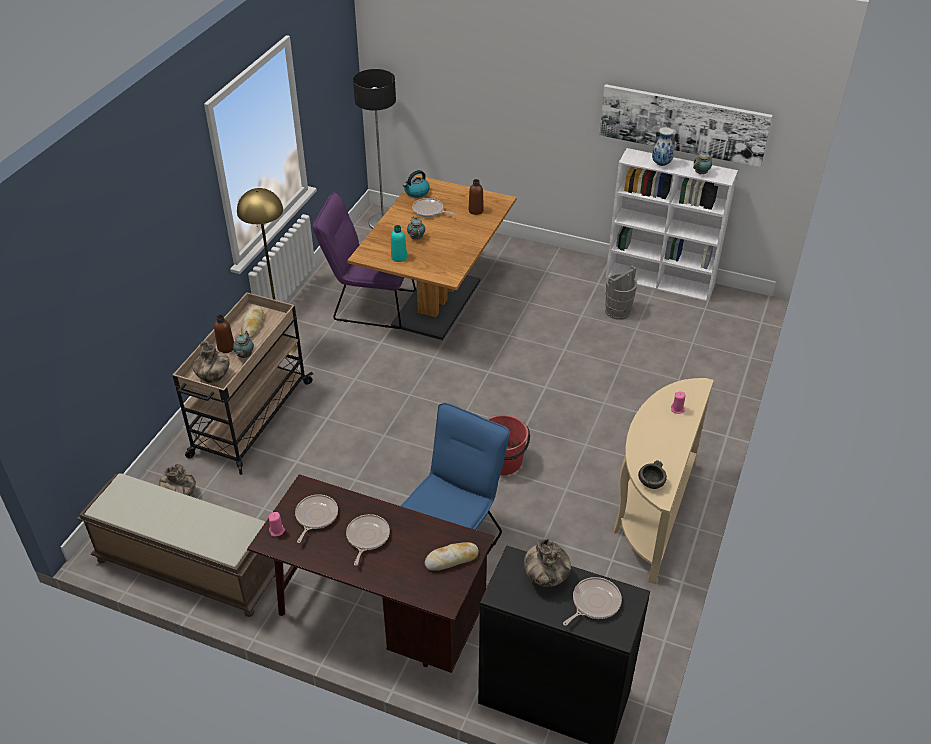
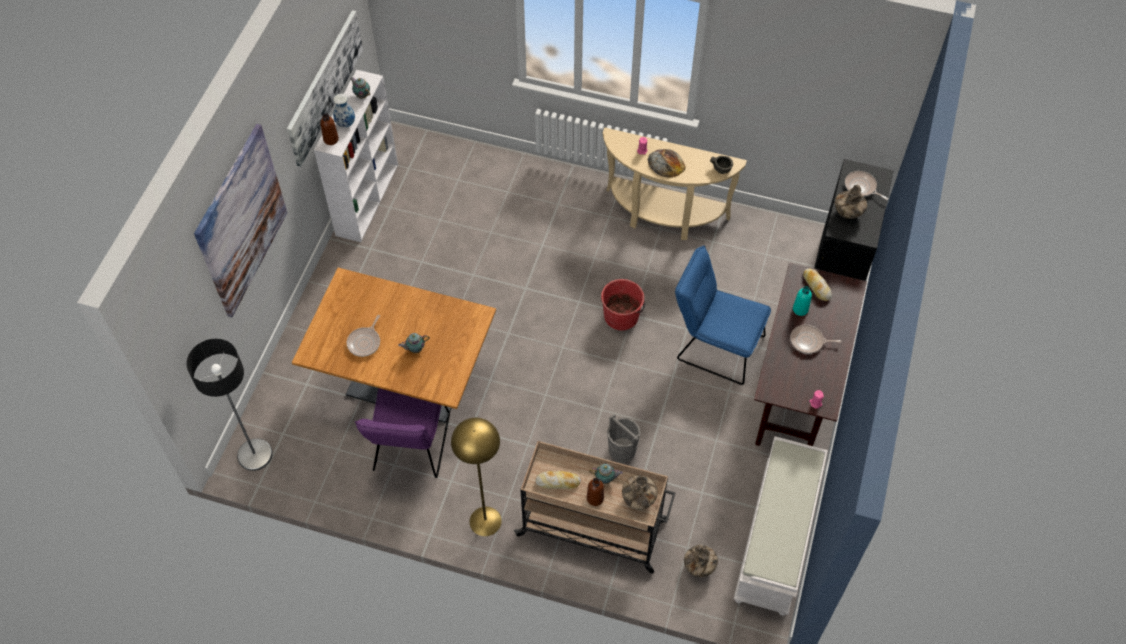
camera: 95 degrees left, 15 degrees up
(186, 568) = (777, 539): brown bench -> white bench
(315, 517) = (796, 379): frying pan -> none
(399, 257) = (450, 361): turquoise bottle -> turquoise bottle (800, 309)
(416, 192) = (328, 358): kettle -> none
(476, 210) = (364, 300): brown bottle -> brown bottle (331, 139)
(504, 75) = (241, 221): none -> picture
(617, 311) = (414, 233): grey bucket -> grey bucket (622, 450)
(658, 429) = (666, 163): none -> bread

